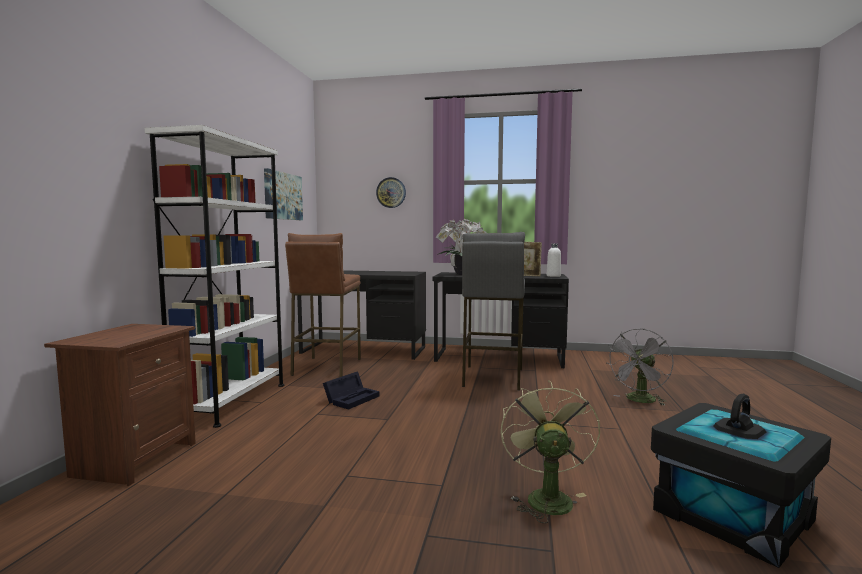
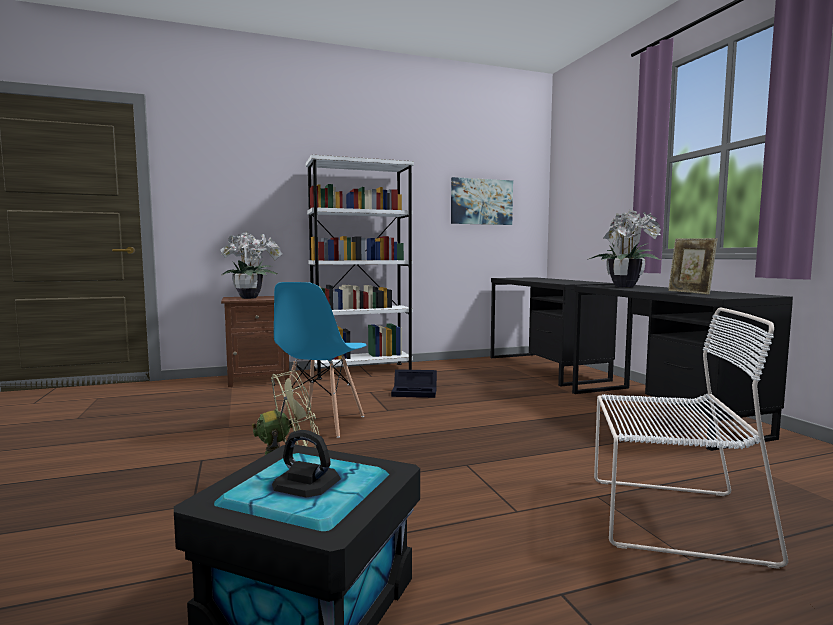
camera: 60 degrees right, 0 degrees up
(121, 335) = (251, 298): none -> potted plant
(326, 367) = (474, 370): brown stool -> none
(386, 453) = (321, 423): none -> blue chair
(391, 192) = (604, 185): wall clock -> none
(492, 377) = (574, 422): grey stool -> none
(553, 276) = (733, 295): white bottle -> none
(639, 401) = (667, 517): grey fan -> white chair

